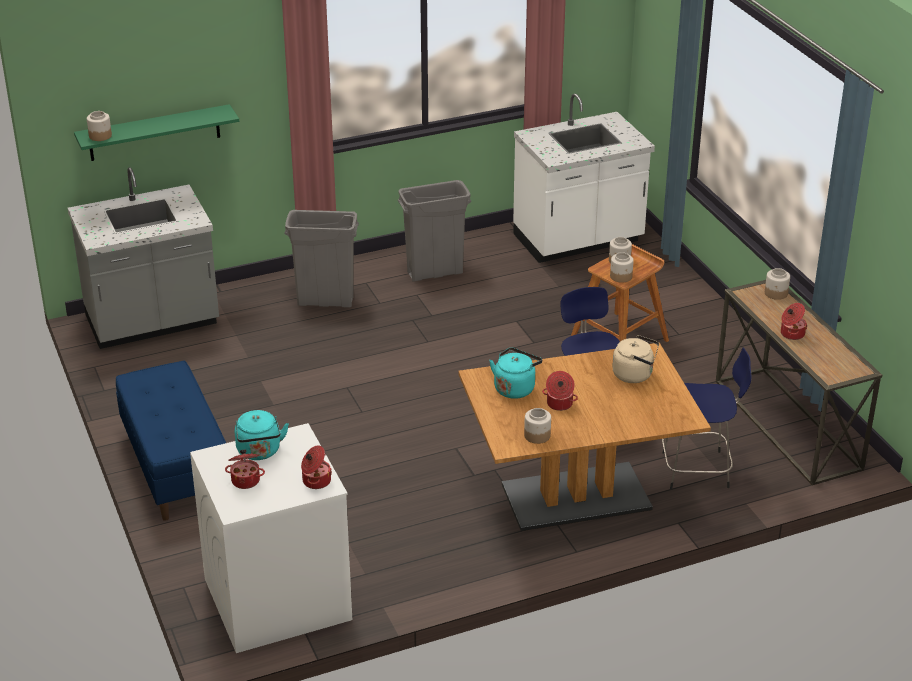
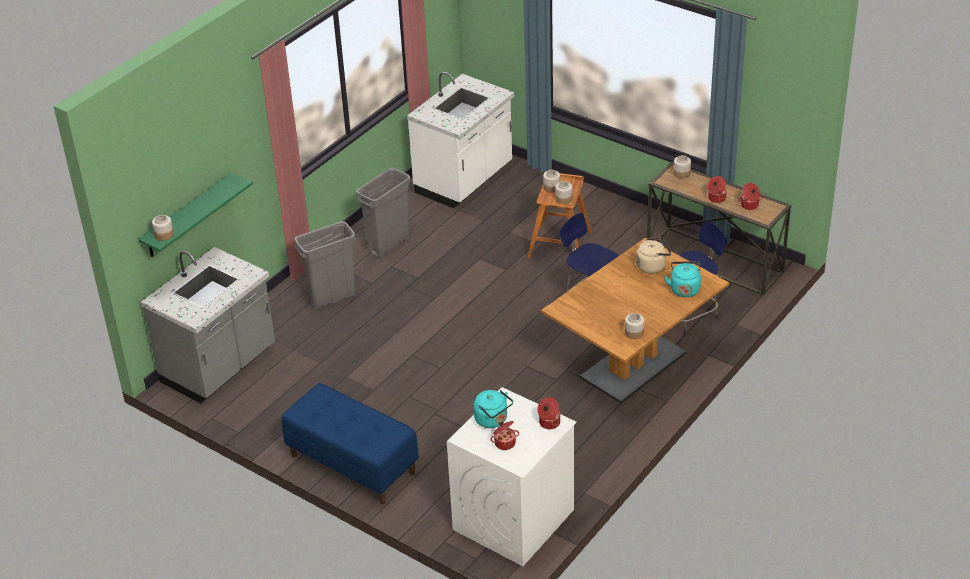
camera: 30 degrees left, 5 degrees up
(515, 388) = (589, 306): turquoise kettle -> turquoise kettle (684, 288)
(559, 404) = (626, 306): cooking pot -> cooking pot (749, 205)

